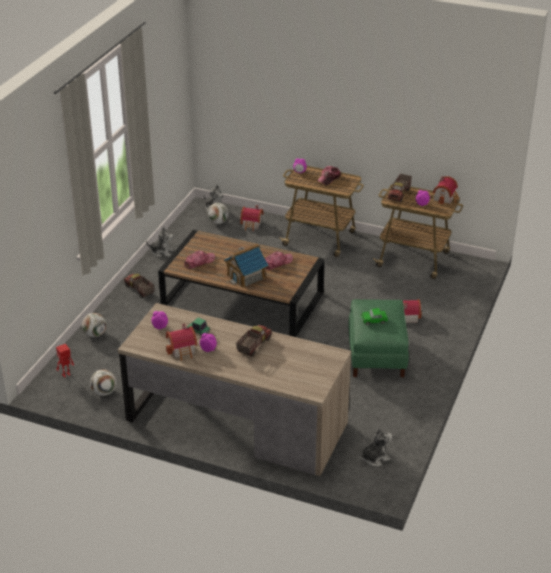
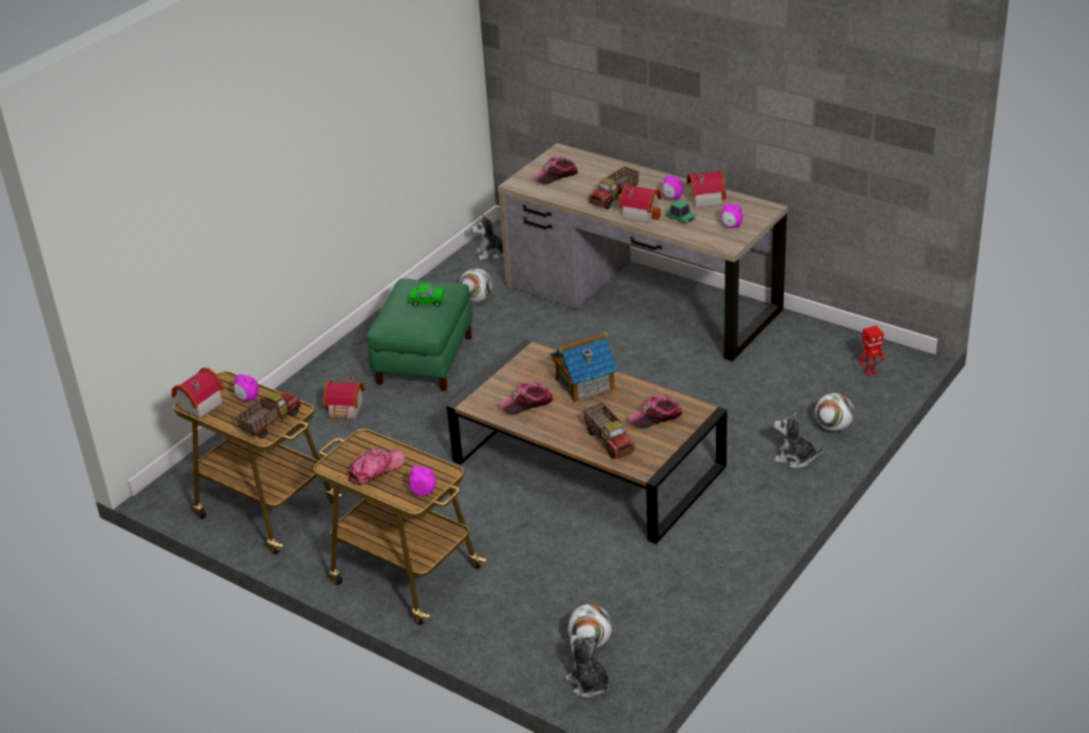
camera: 165 degrees left, 0 degrees up
(104, 392) = (813, 346): football -> football (477, 299)
(139, 290) = (761, 498): toy truck -> toy truck (609, 441)
(161, 252) = (715, 577): plush toy -> plush toy (795, 458)
(252, 225) = (522, 626): toy house -> toy house (640, 213)
(308, 364) = (555, 176): none -> cap

